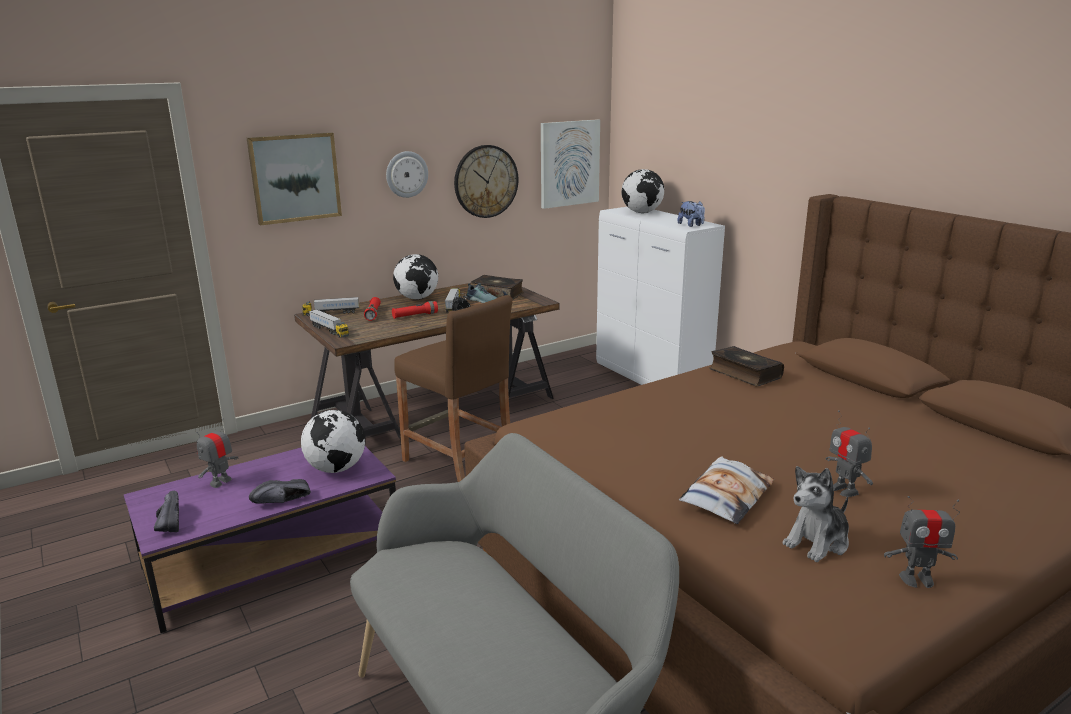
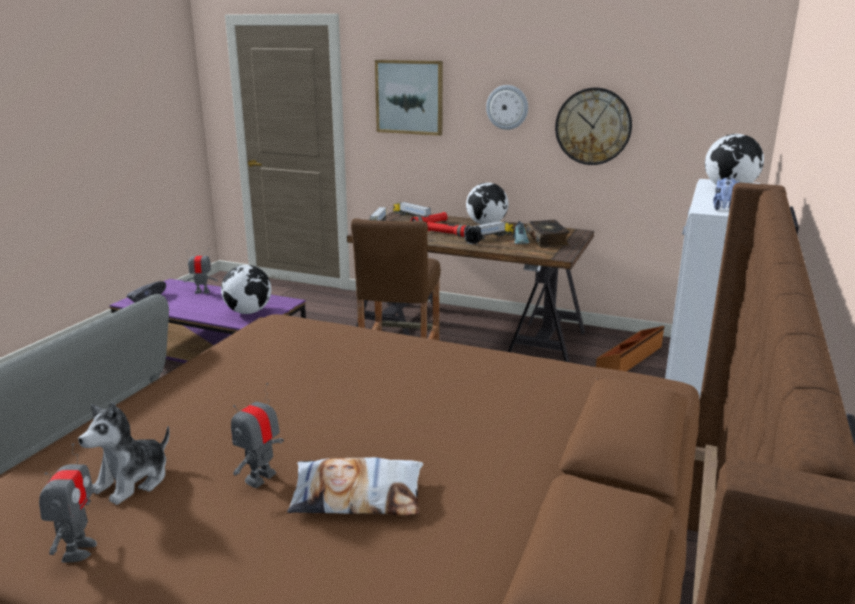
camera: 55 degrees right, 0 degrees up
(283, 502) = (191, 314): black shoe -> none
(569, 163) = (709, 121): picture -> none
(573, 375) = (630, 358): none -> brown storage box
(726, 496) = (201, 420): pillow -> pillow (357, 495)
(744, 374) = (515, 373): book -> none
(817, 542) = (133, 481): plush toy -> plush toy turned 75 degrees counterclockwise
(917, 579) = (78, 550): toy robot -> toy robot turned 150 degrees counterclockwise

